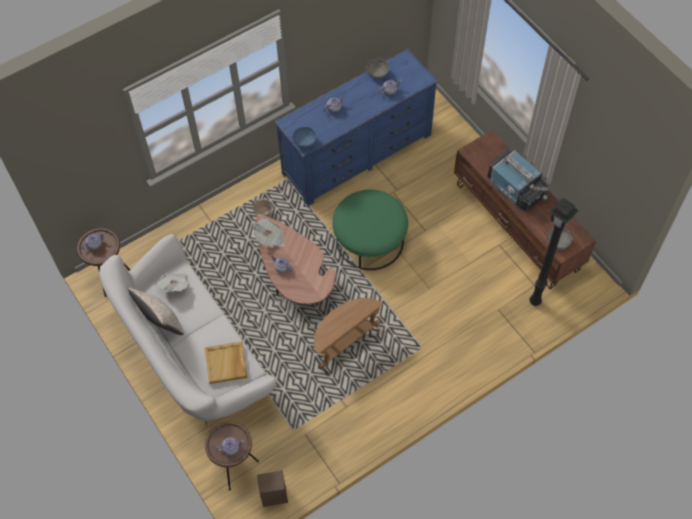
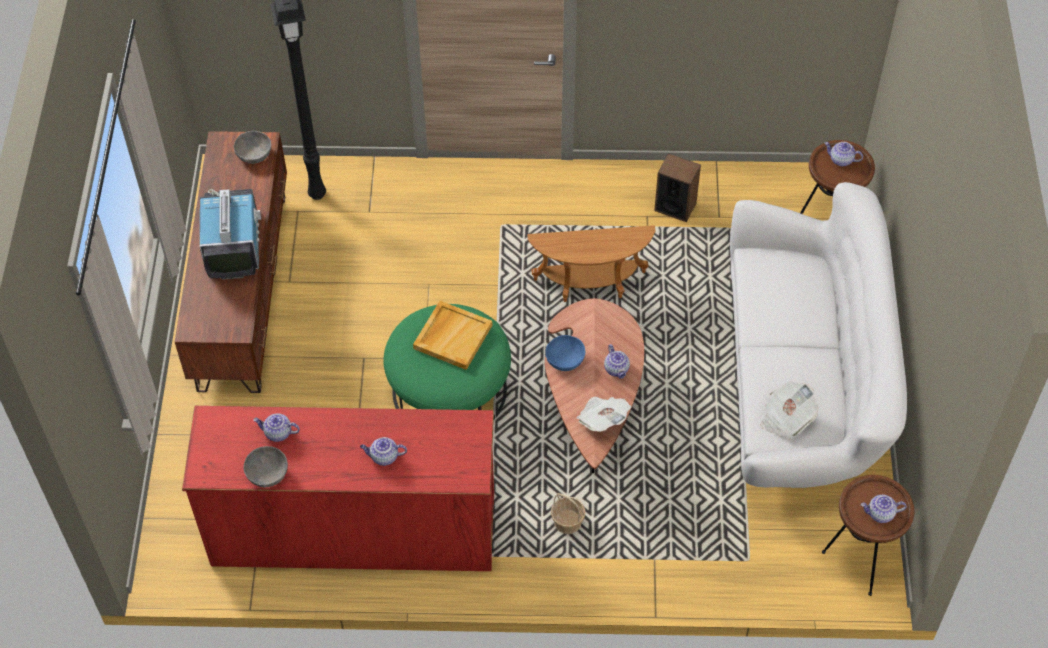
camera: 145 degrees left, 5 degrees down
(161, 322) = (835, 382): beige pillow -> none
(226, 364) = (779, 280): beige tray -> beige tray (452, 336)
(274, 495) = (800, 178): speaker -> speaker (675, 206)
(304, 142) = (472, 430): blue bowl -> blue bowl (565, 360)
(357, 154) = (354, 529): blue dresser -> red dresser

